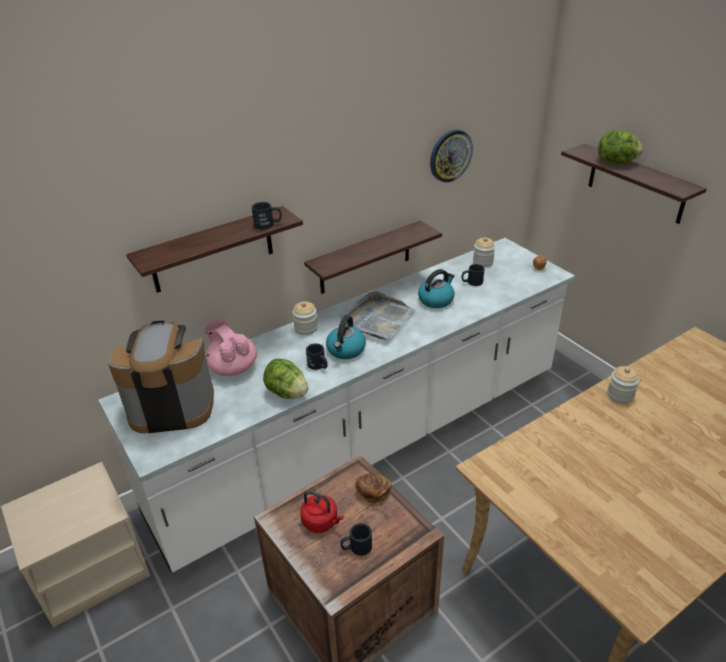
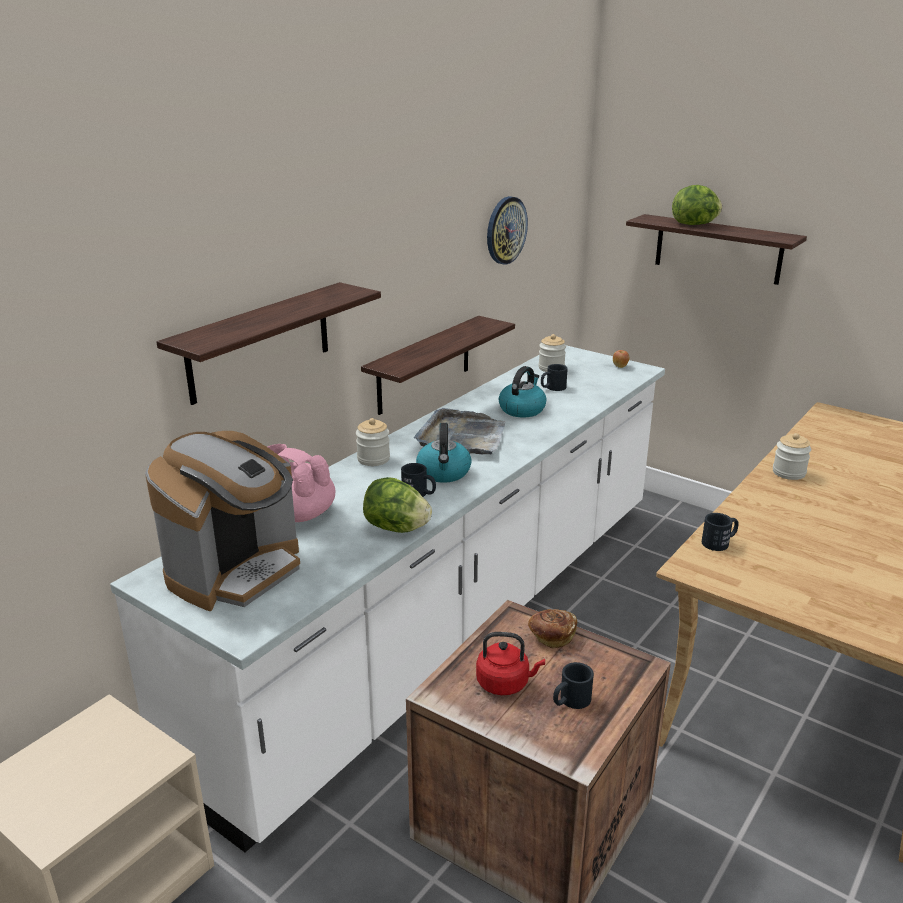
camera: 20 degrees left, 10 degrees down
(171, 407) = (236, 571): coffee machine -> coffee machine turned 150 degrees clockwise
(268, 224) = (338, 298): black mug -> black mug (719, 542)

